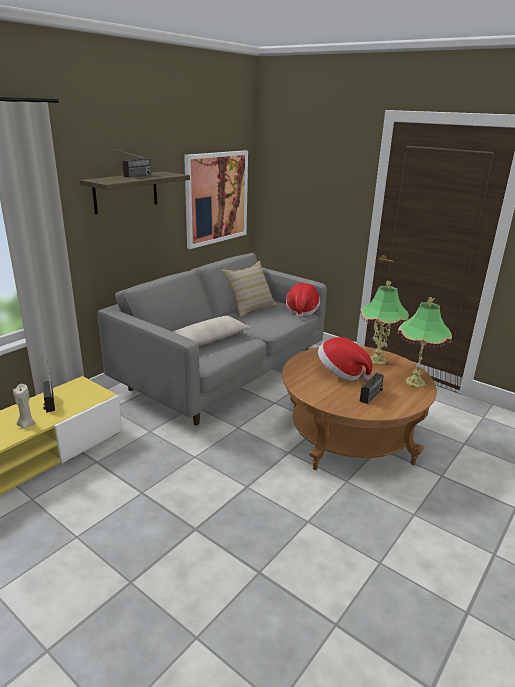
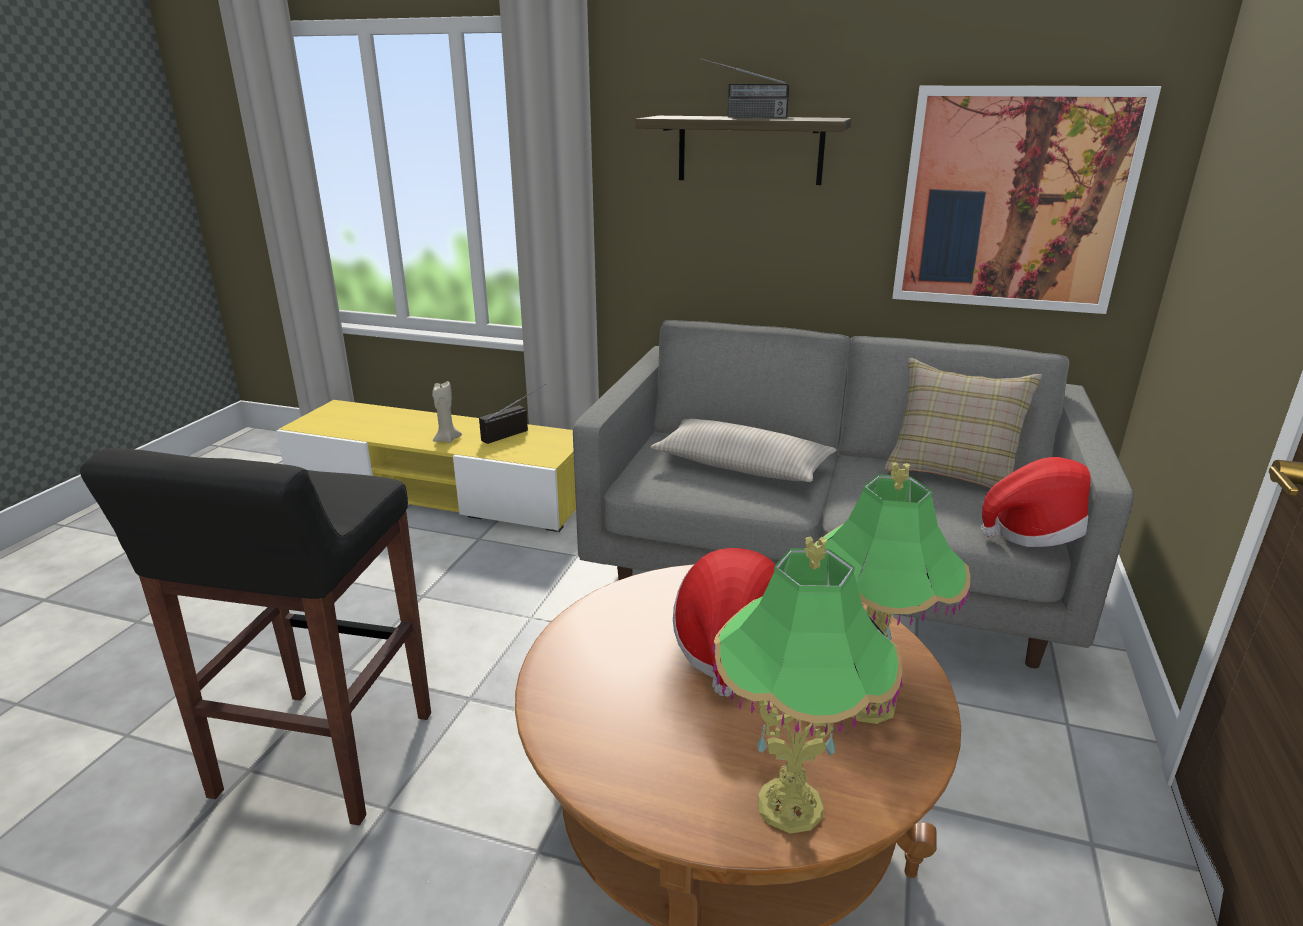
camera: 70 degrees right, 0 degrees up
(263, 541) = (323, 756): none -> black stool
(367, 399) = (616, 712): radio -> none

